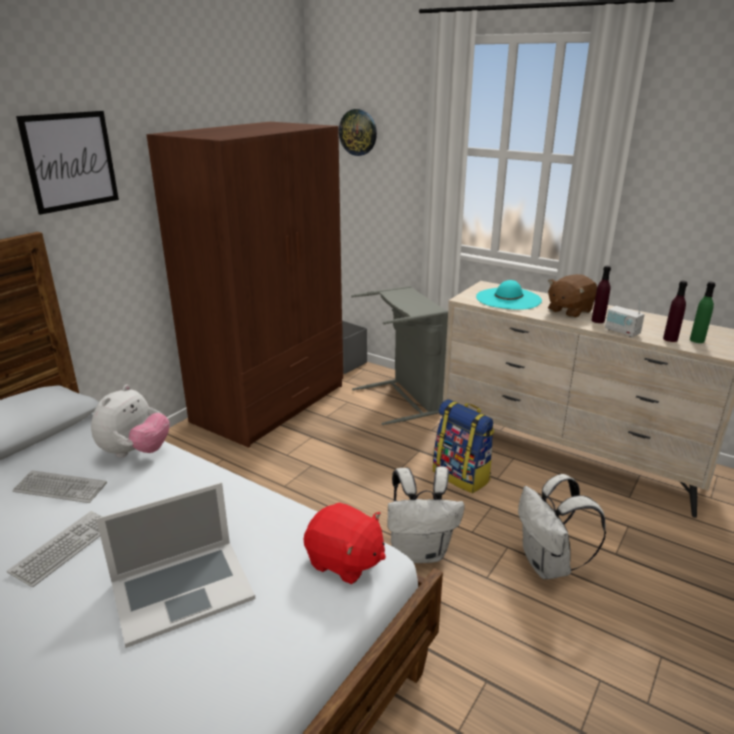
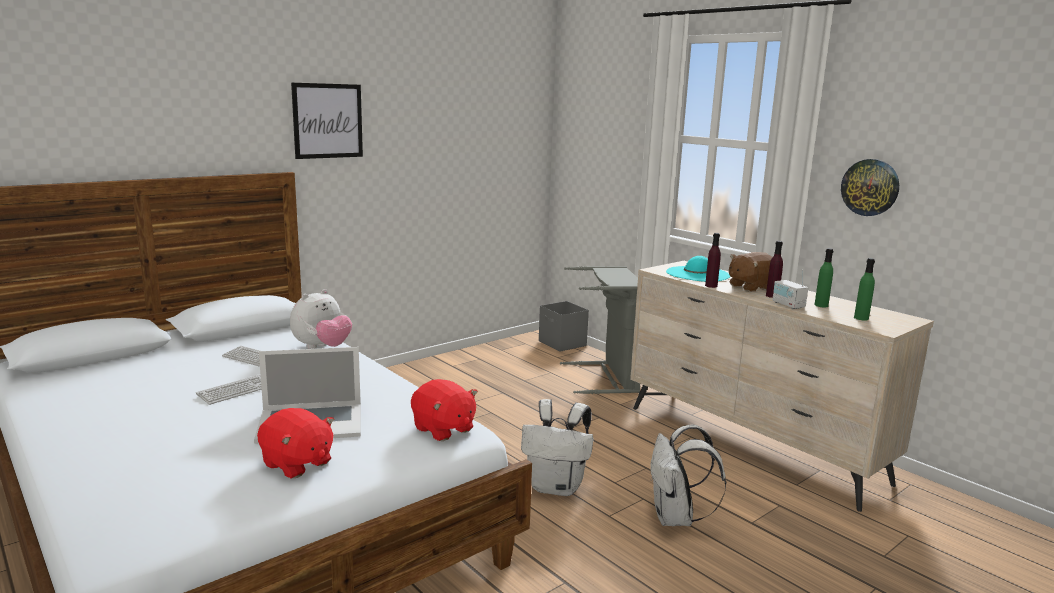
camera: 15 degrees right, 10 degrees down
(199, 672) = (297, 464): none -> red plush toy
(271, 403) = (478, 364): brown wardrobe -> none
(358, 132) = (592, 121): wall clock -> wall clock (870, 187)
(462, 476) = (630, 442): backpack -> none
(649, 327) = (821, 305): none -> green bottle
(670, 339) = (833, 314): purple bottle -> purple bottle (711, 286)

